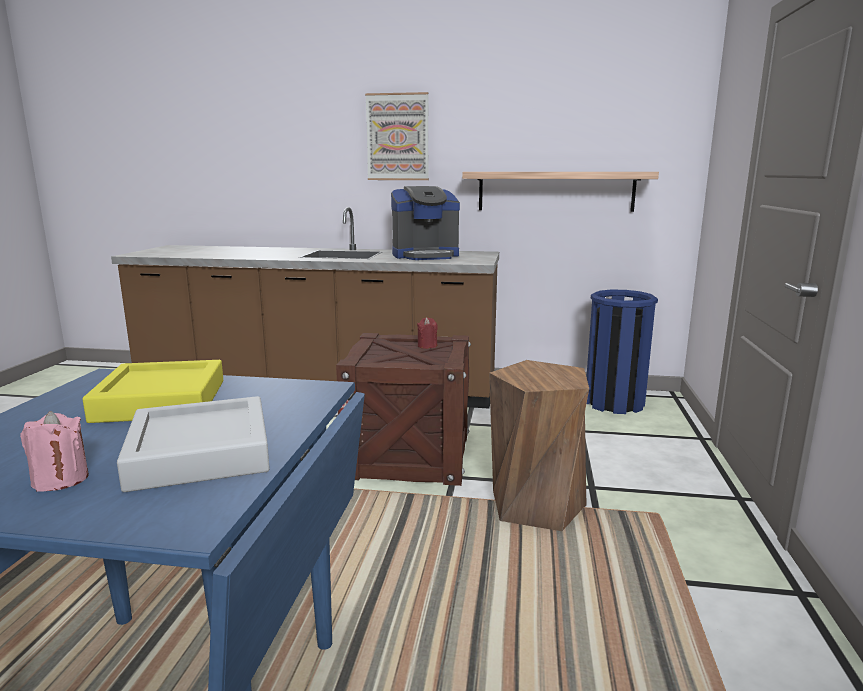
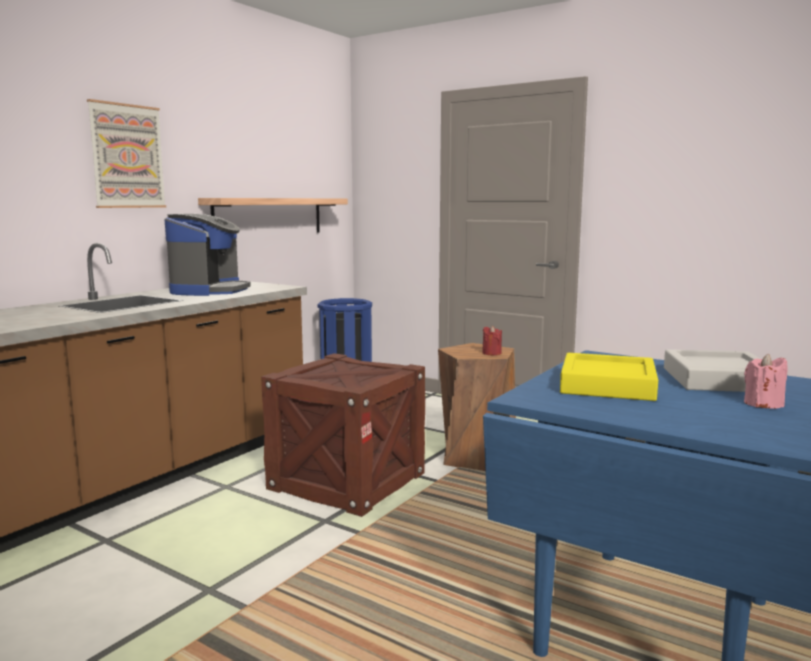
camera: 65 degrees left, 5 degrees down
(427, 346) = (338, 367): red candle -> red candle (491, 353)

